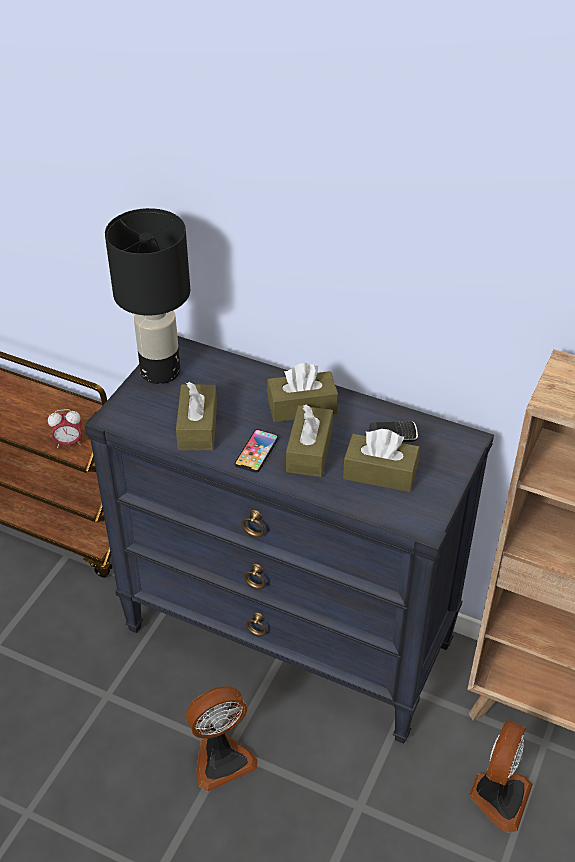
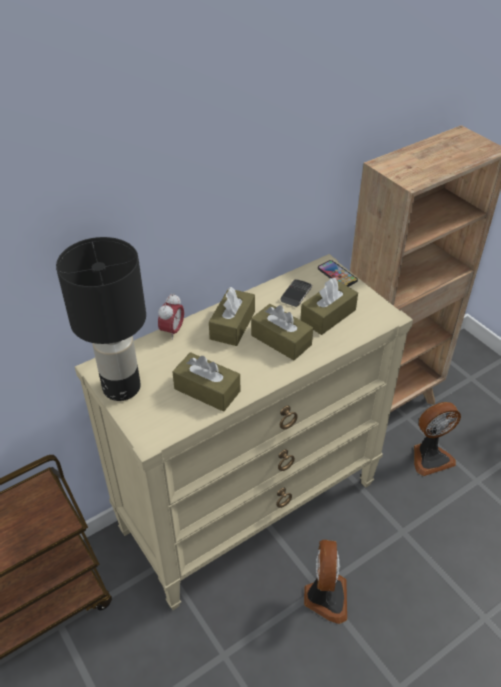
camera: 60 degrees left, 0 degrees up
(68, 443) = (43, 528): alarm clock -> alarm clock (172, 331)
(256, 451) = (260, 367): phone -> phone (337, 275)
(290, 636) = (250, 505): black dresser -> beige dresser
(498, 796) = (430, 457): fan -> fan turned 105 degrees clockwise

